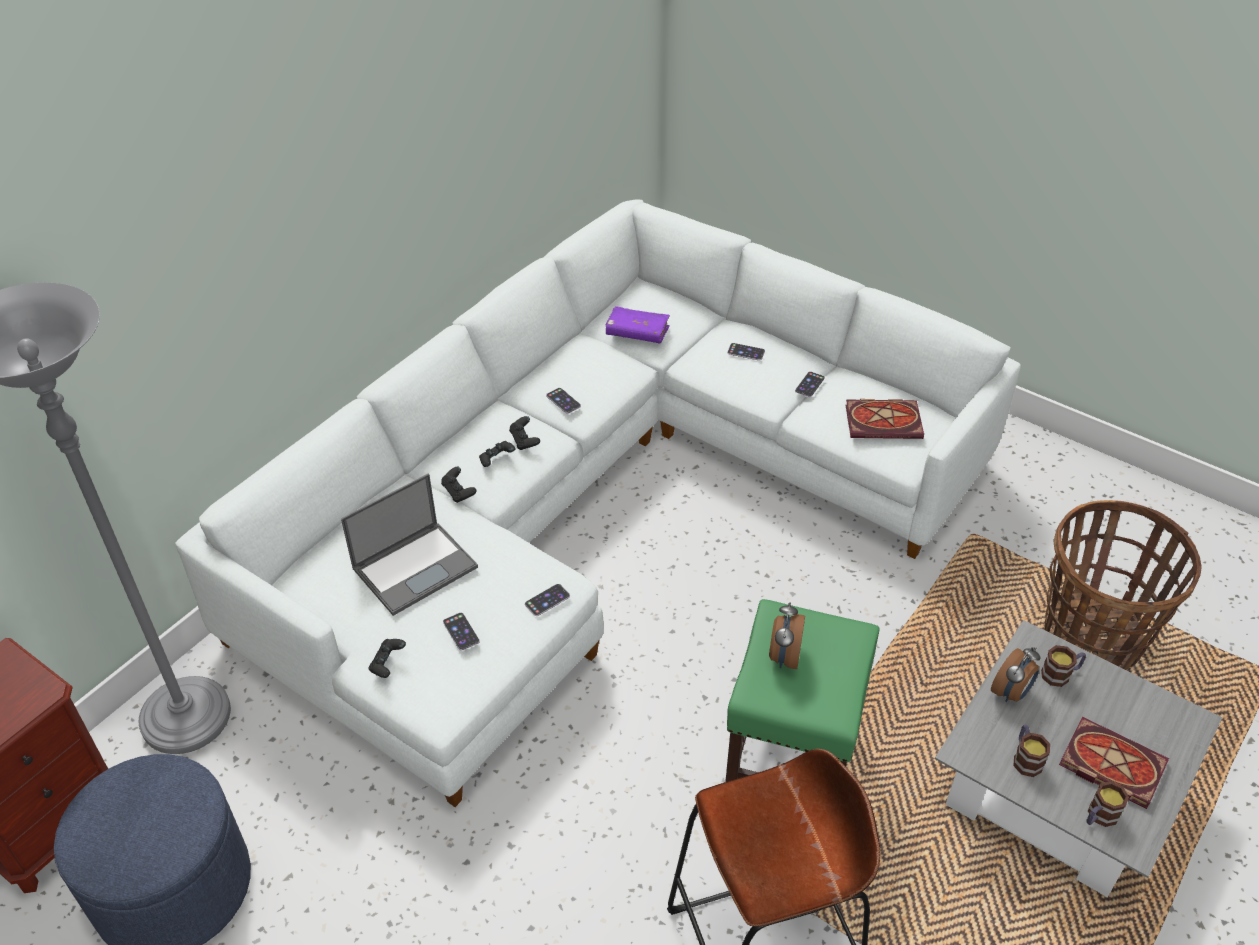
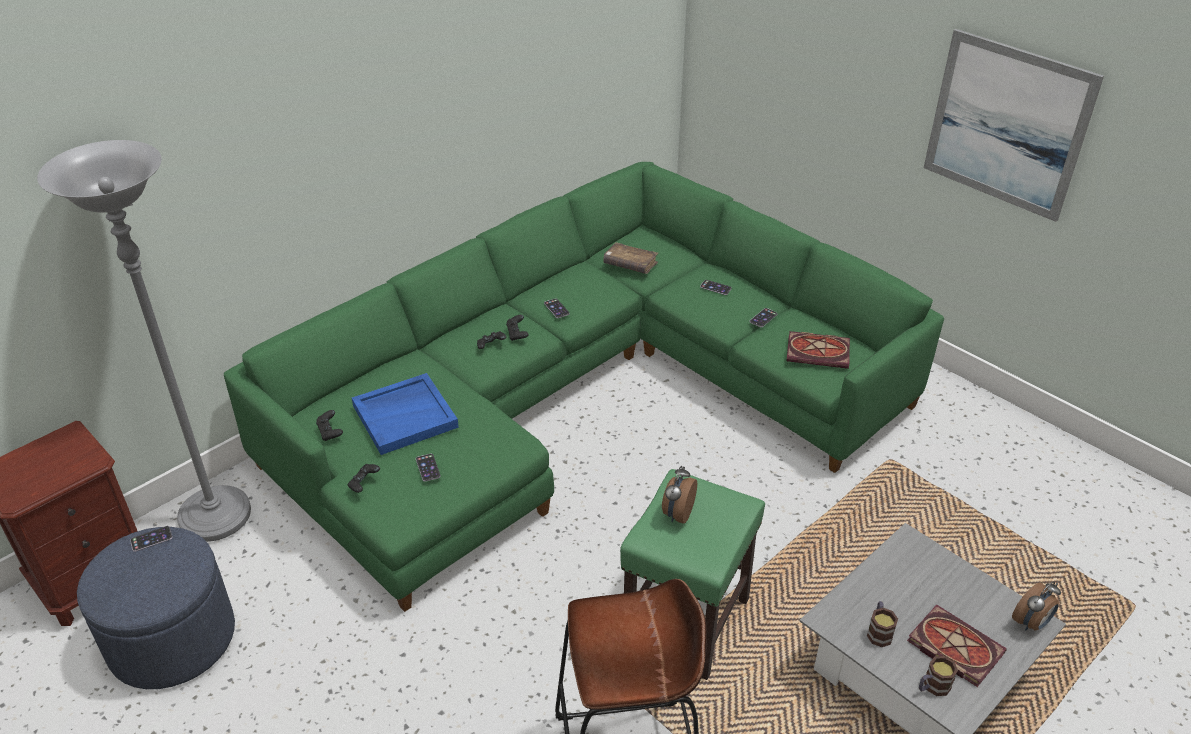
camera: 10 degrees right, 5 degrees down
(416, 567) = (405, 416): laptop -> blue tray
(459, 492) = (455, 366): black game controller -> black game controller (330, 432)
(547, 600) = (503, 454): phone -> phone (151, 539)
(598, 500) = (580, 396): white sofa -> green sofa
(637, 332) = (630, 264): purple book -> brown book
(1011, 692) = (879, 578): alarm clock -> alarm clock (1031, 623)
(1060, 674) = (927, 569): mug -> none
(1082, 135) = (1007, 125): none -> picture
(1092, 637) = (977, 554): basket -> none

